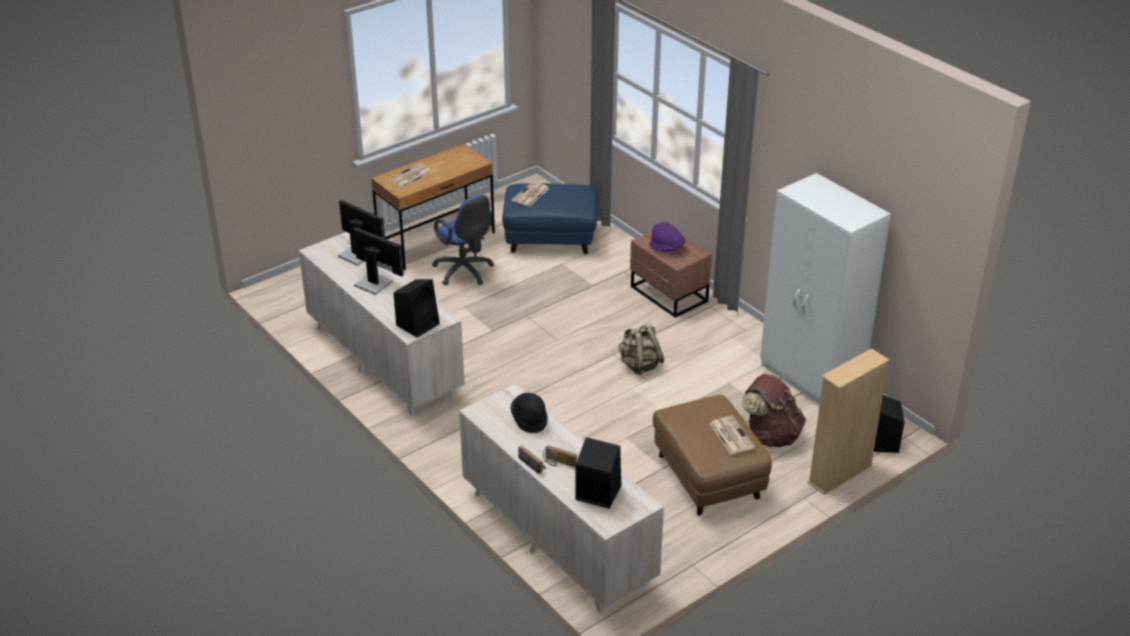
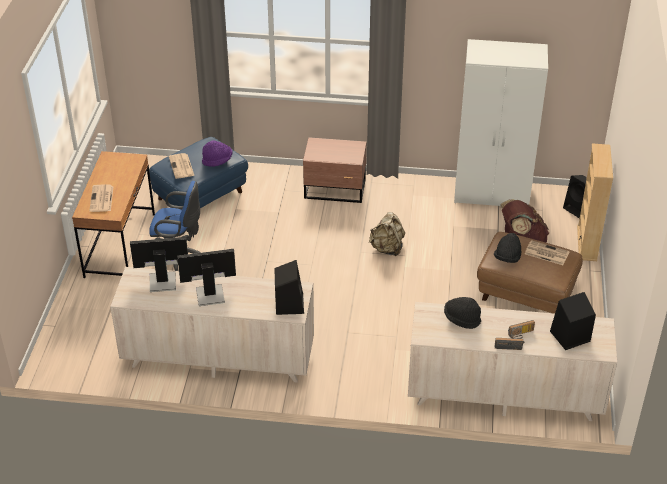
camera: 45 degrees left, 5 degrees up
(667, 248) = (334, 153): purple hat -> purple hat (217, 161)
(688, 417) = (507, 258): none -> black hat

